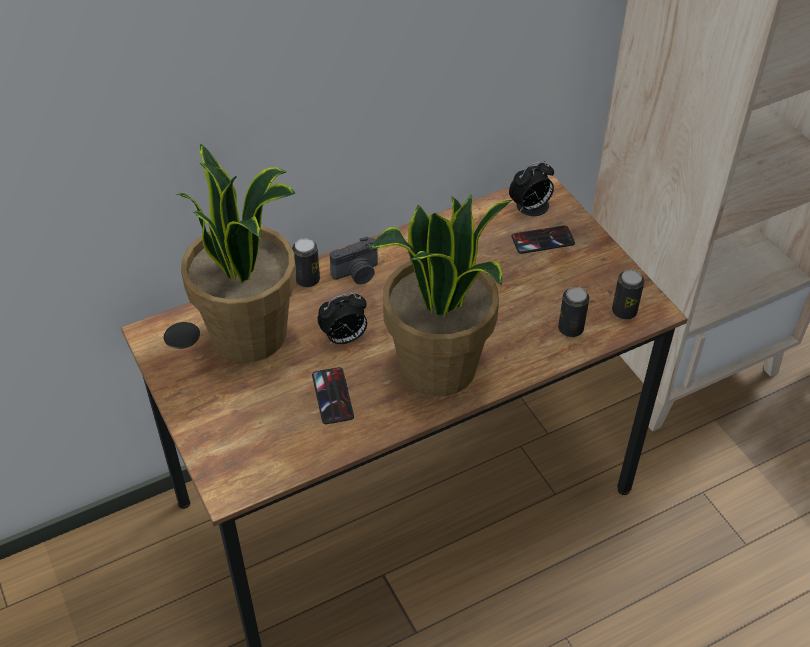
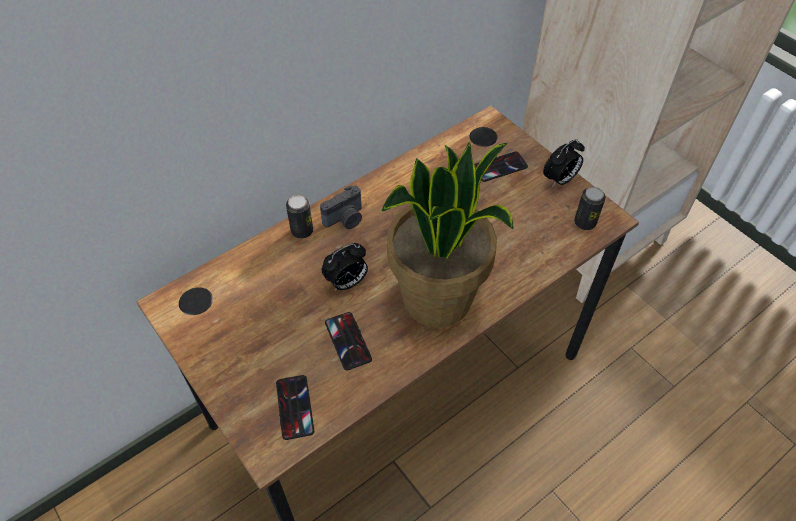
camera: 10 degrees left, 5 degrees up
(251, 334) = (260, 290): potted plant -> none
(263, 451) = (294, 407): none -> phone
(530, 207) = (481, 138): alarm clock -> alarm clock (559, 180)
(570, 328) = (543, 245): can -> none

